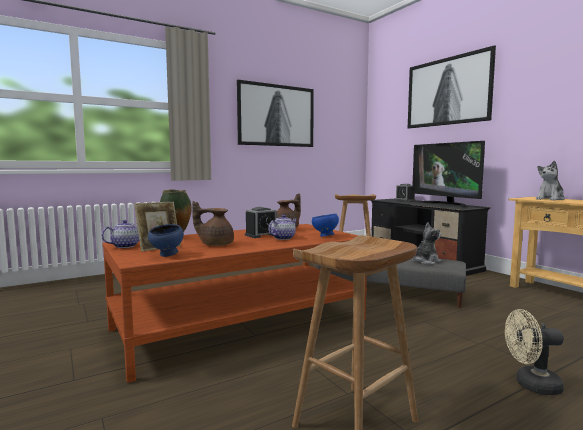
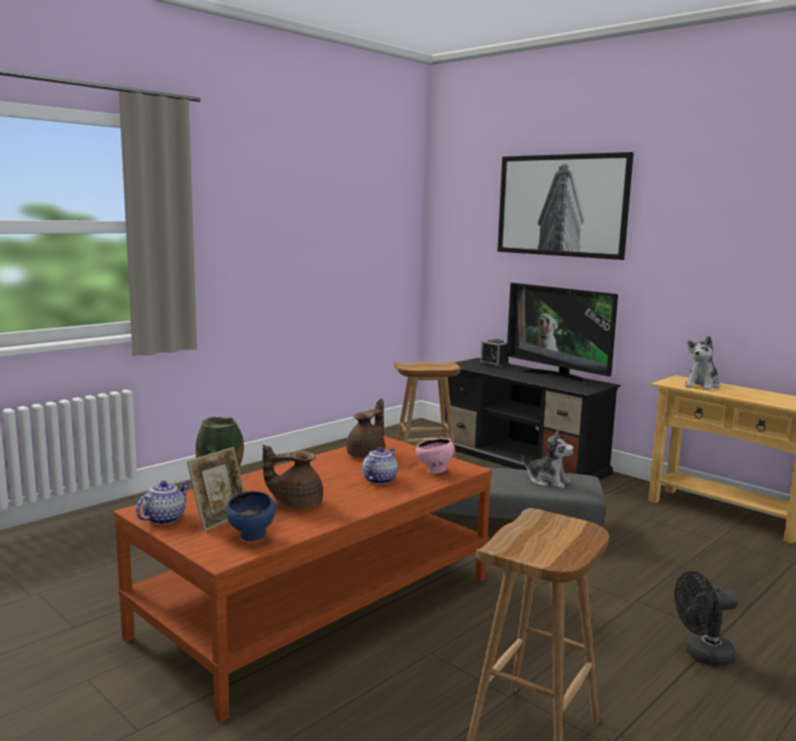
camera: 15 degrees left, 5 degrees up
(261, 235) = (342, 474): alarm clock -> none
(276, 115) = (292, 229): picture -> none
(325, 236) = (434, 472): blue bowl -> pink bowl
(424, 261) = (548, 481): plush toy -> plush toy turned 75 degrees clockwise
(531, 385) = (702, 655): beige fan -> black fan

